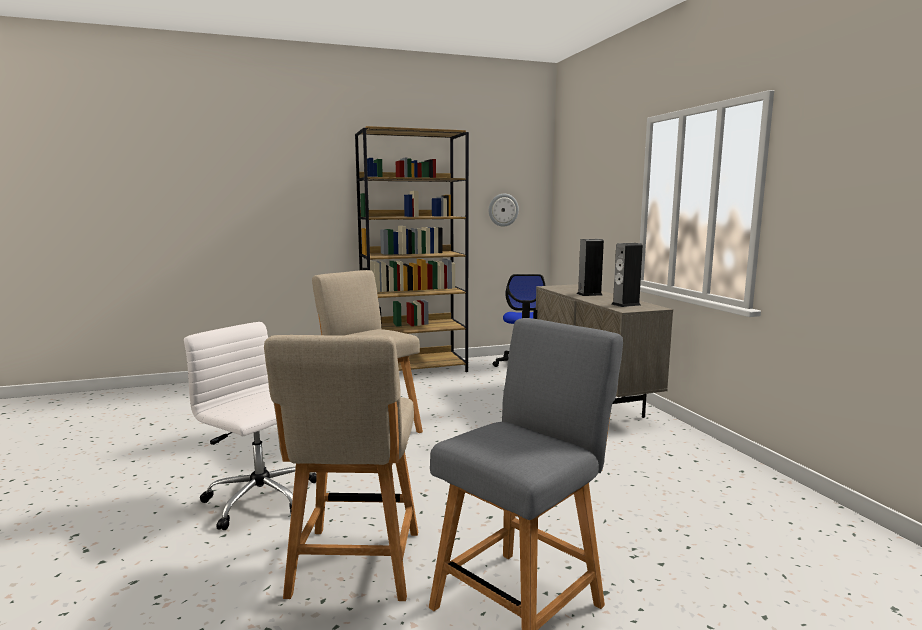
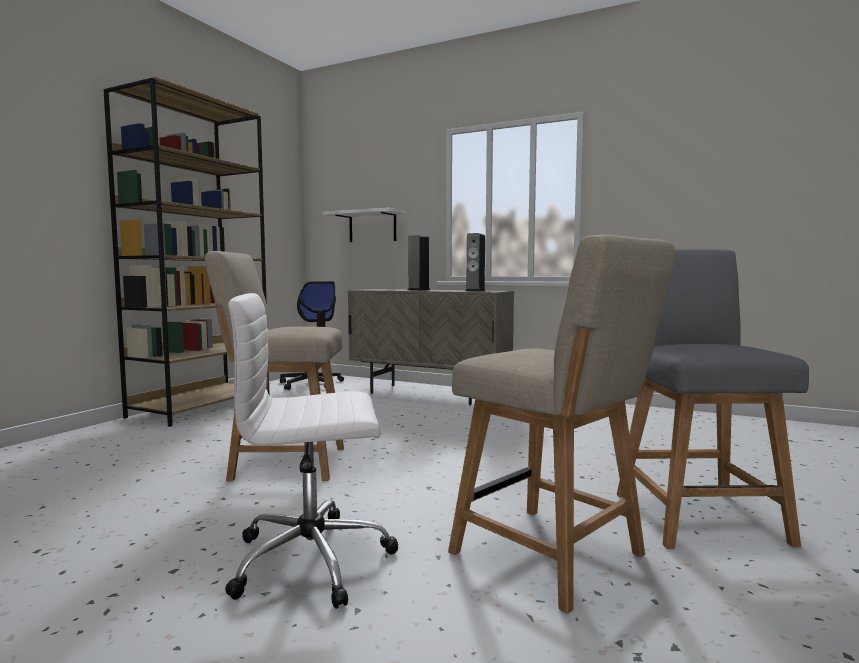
camera: 45 degrees left, 5 degrees down
(503, 210) = (265, 216): wall clock -> none
(591, 220) = (372, 227): none -> white shelf

